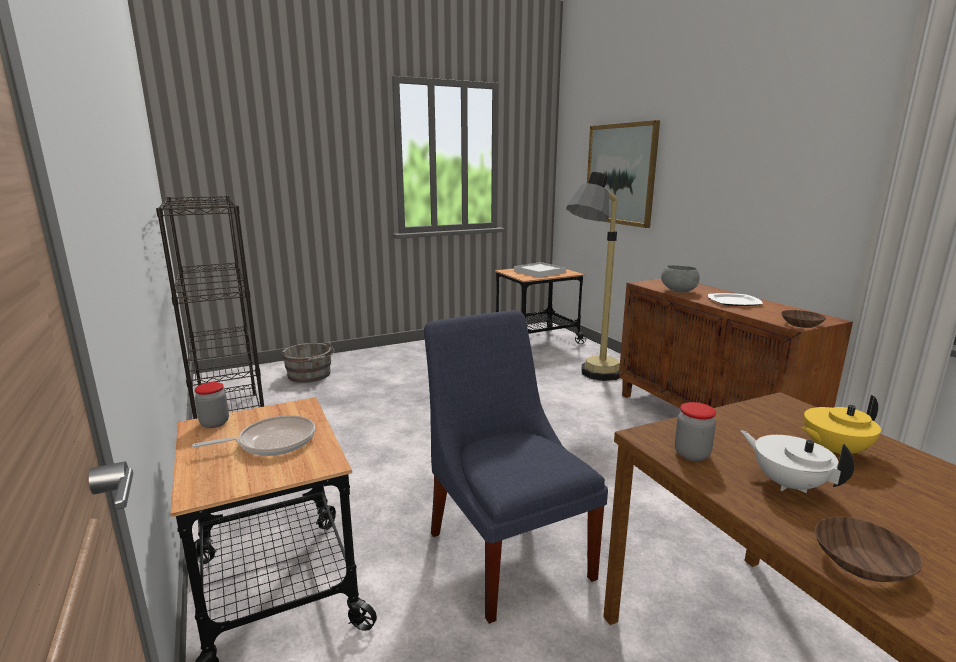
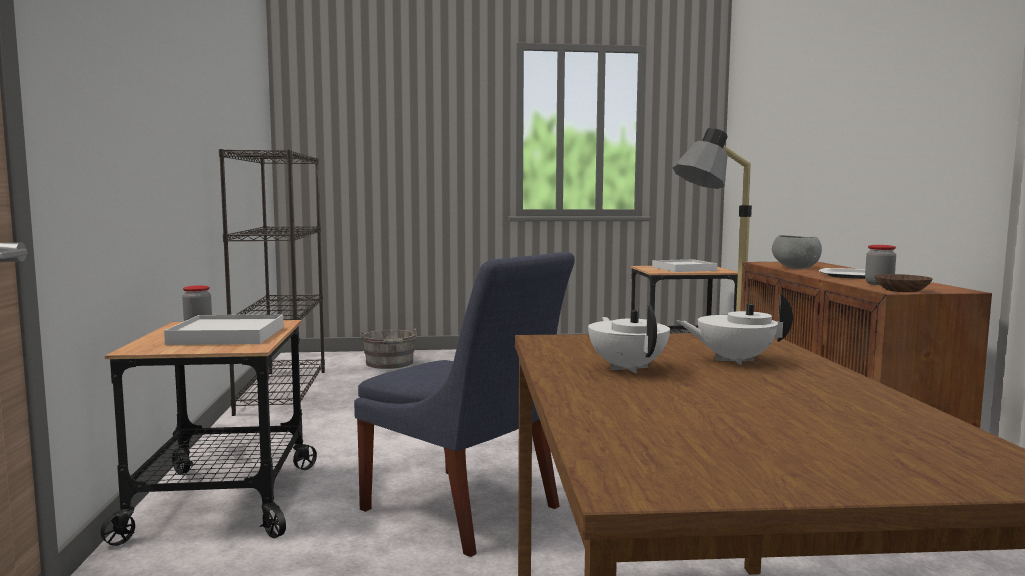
camera: 20 degrees right, 10 degrees down
(272, 442) = (227, 335): frying pan -> white tray
(507, 549) = (465, 511): blue chair -> blue chair turned 135 degrees clockwise
(620, 174) = (782, 142): picture -> none
(692, 454) = (564, 349): jar -> jar (879, 284)
(833, 451) = (733, 360): yellow teapot -> white teapot
(862, 565) = (594, 402): brown bowl -> none

